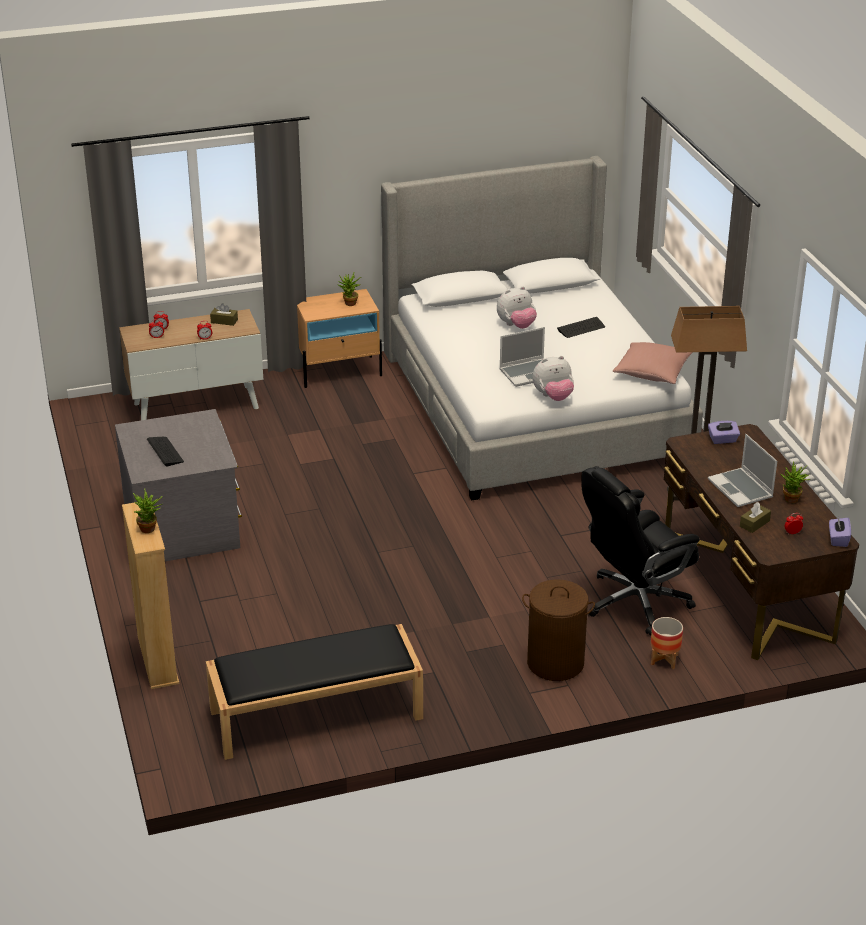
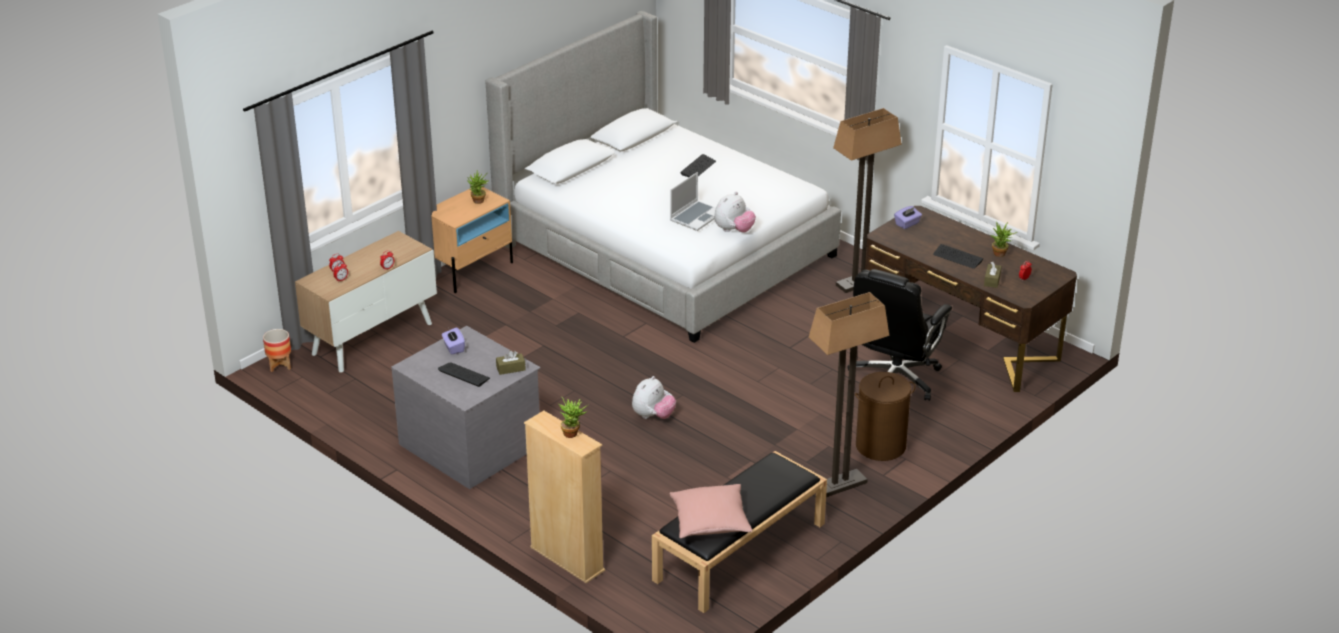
camera: 30 degrees left, 0 degrees up
(224, 321) = (388, 248): brown tissue box -> brown tissue box (511, 368)
(475, 687) = (839, 485): none -> floor lamp
(516, 326) = (643, 180): plush toy -> plush toy (653, 416)
(652, 372) = (789, 188): pink pillow -> pink pillow (710, 521)
(664, 660) = (955, 415): planter -> planter (280, 365)
(741, 489) = (957, 257): laptop -> keyboard
(838, 539) = (1058, 273): purple tissue box -> purple tissue box (453, 348)

